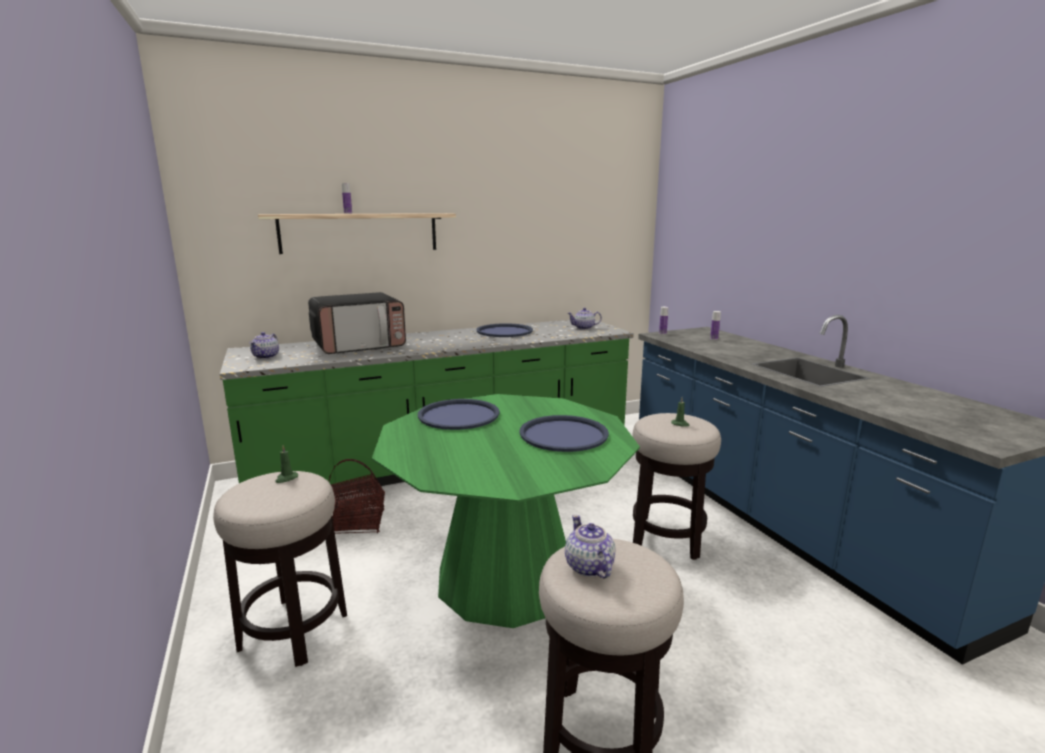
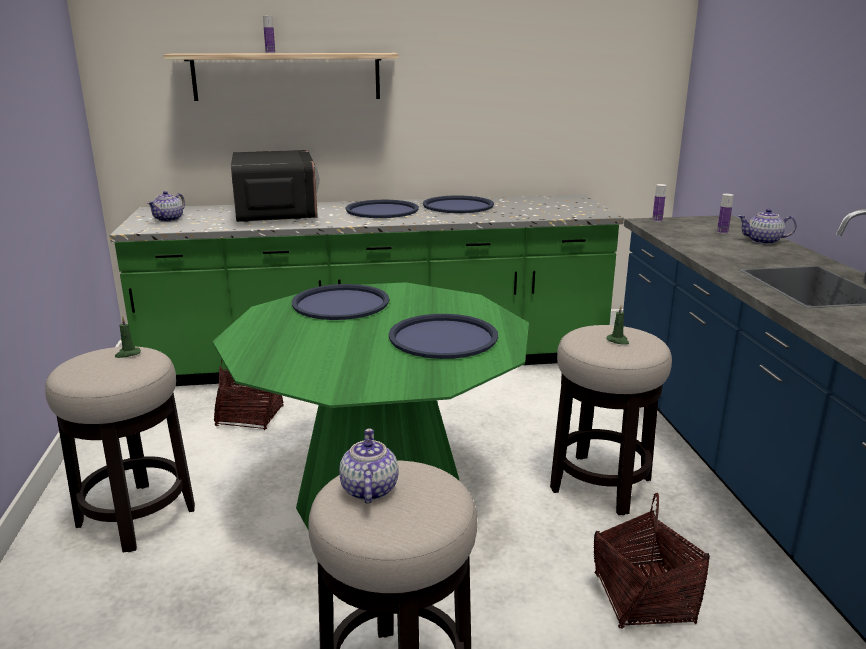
camera: 15 degrees right, 5 degrees up
(359, 345) = (276, 213): microwave -> microwave turned 90 degrees counterclockwise
(447, 338) = (382, 210): none -> blue tray
(584, 328) = (563, 207): teapot -> teapot (764, 241)
(744, 622) = (643, 599): none -> basket

